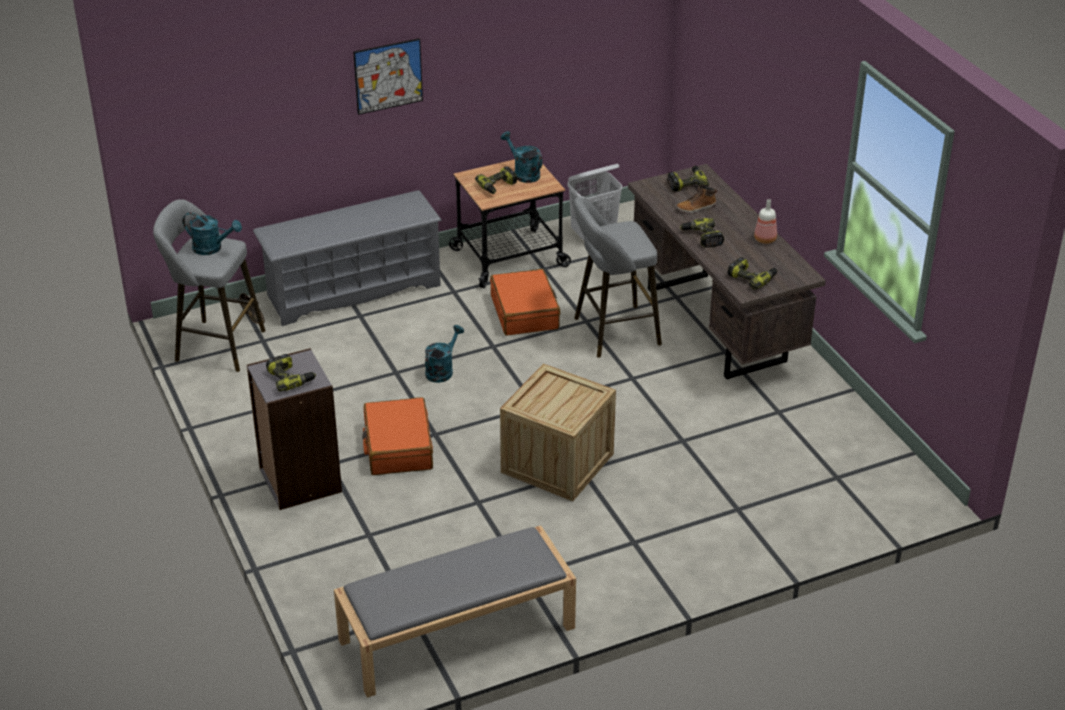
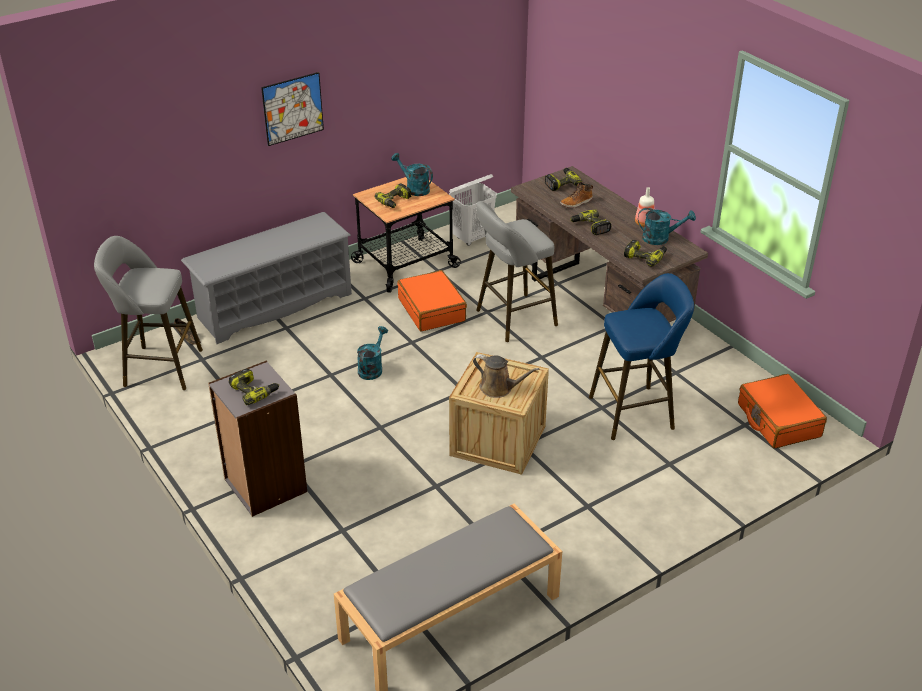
camera: 10 degrees left, 0 degrees up
(212, 248) = (150, 278): turquoise watering can -> turquoise watering can (661, 238)
(398, 447) = (349, 443): orange suitcase -> orange suitcase (778, 420)
(556, 405) = (499, 388): none -> brown watering can
(719, 449) = (636, 412): none -> blue stool

